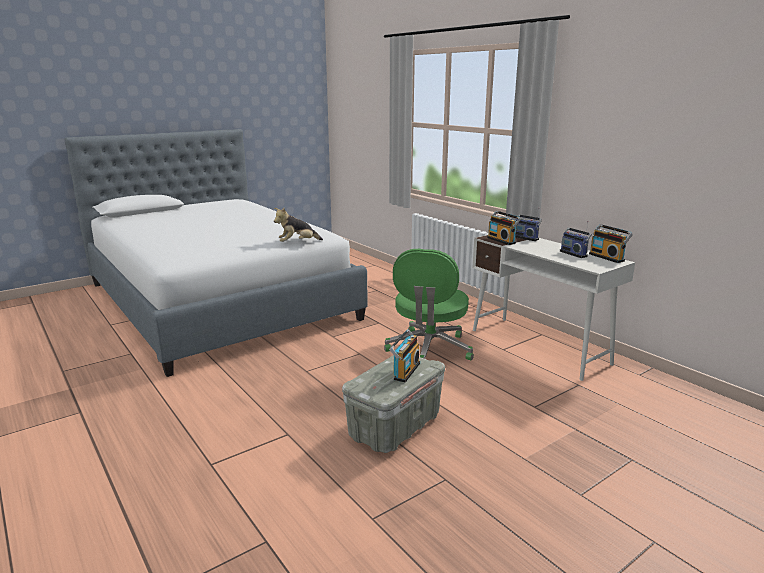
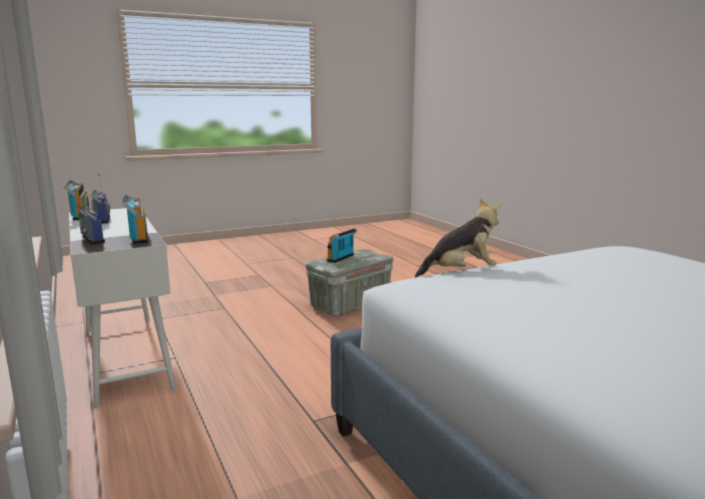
camera: 170 degrees left, 5 degrees down
(429, 350) = (269, 364): green office chair -> none

